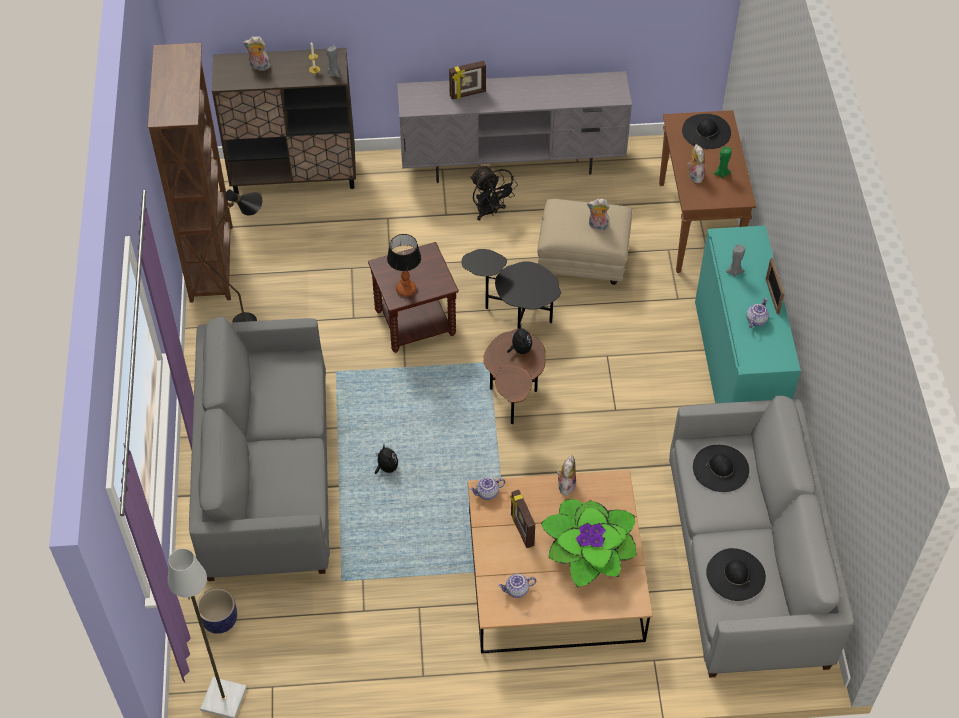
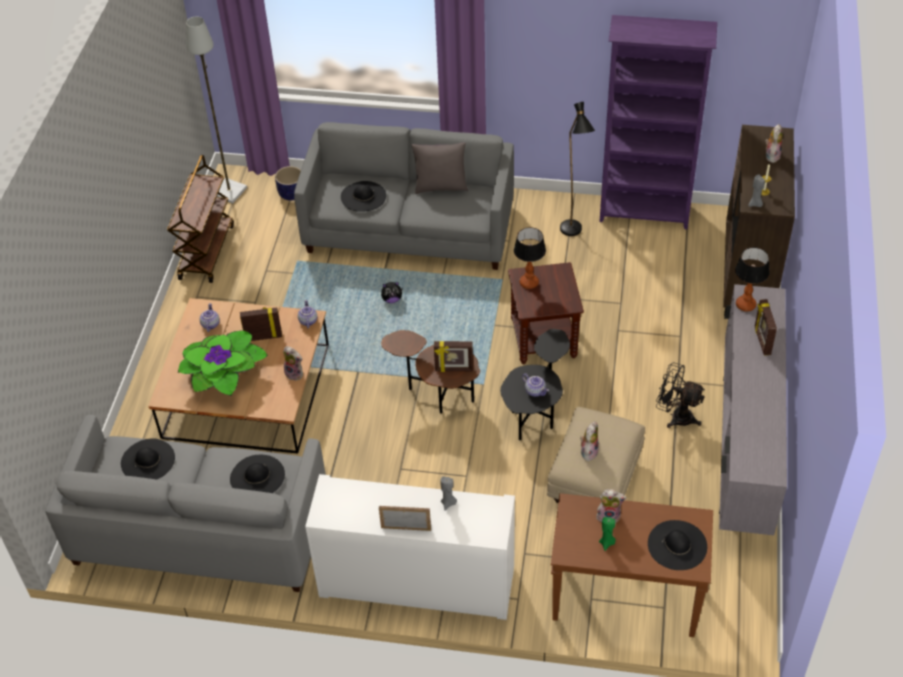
camera: 105 degrees right, 5 degrees down
(212, 263) = (645, 214): brown bookcase -> purple bookcase
(258, 401) = (440, 187): none -> grey pillow
(287, 474) = (363, 196): none -> black hat
(342, 691) = (206, 251): none -> brown cart
(425, 107) = (746, 305): none -> table lamp
(490, 212) = (676, 416): black fan -> black fan turned 45 degrees clockwise
(520, 349) = (454, 369): plush toy -> picture frame
(736, 370) = (417, 582): turquoise cabinet -> white cabinet
(755, 320) = (380, 505): teapot -> teapot (535, 391)

